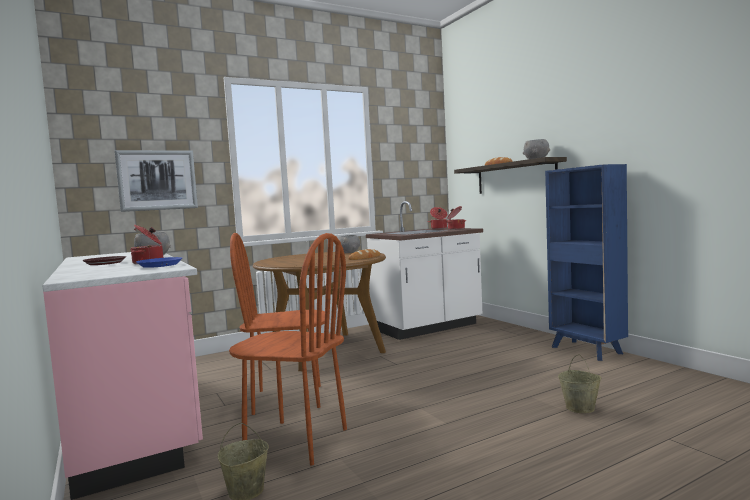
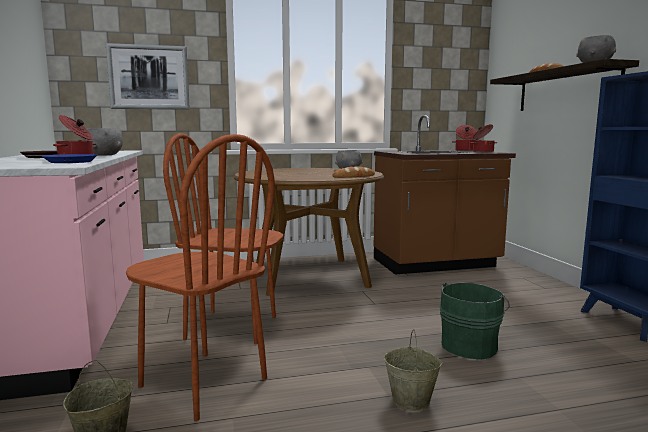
camera: 15 degrees right, 5 degrees up
(428, 327) = (436, 264): white counter -> brown counter
(486, 382) = (470, 345): none -> green bucket
(580, 408) = (586, 410): beige bucket -> beige bucket (412, 401)

